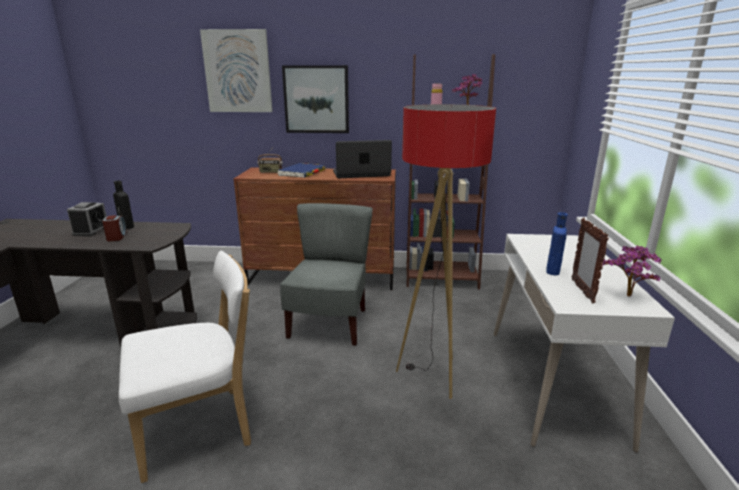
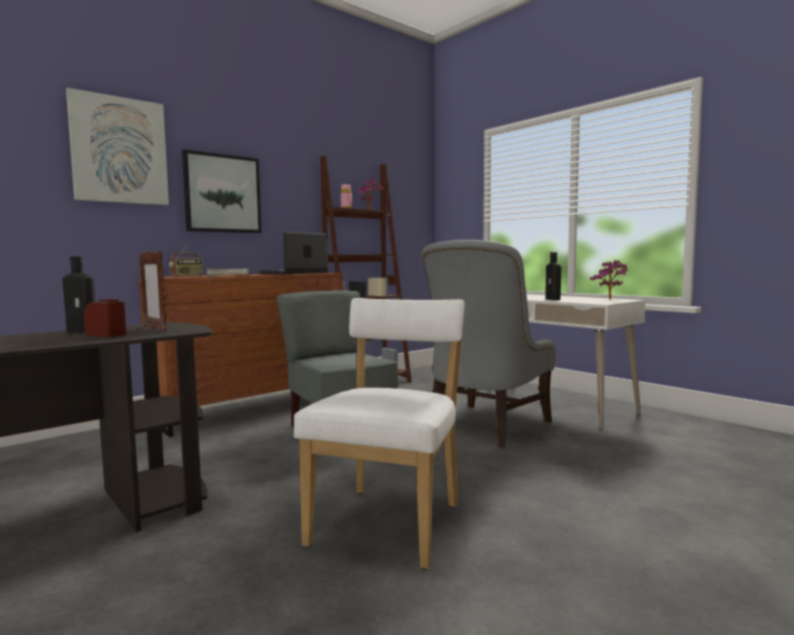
camera: 45 degrees left, 15 degrees down
(91, 231) = (33, 338): alarm clock -> none
(432, 375) = (485, 425): floor lamp -> grey chair
(553, 271) = (553, 299): blue bottle -> black bottle
(582, 291) = (589, 300): picture frame -> picture frame (155, 329)

